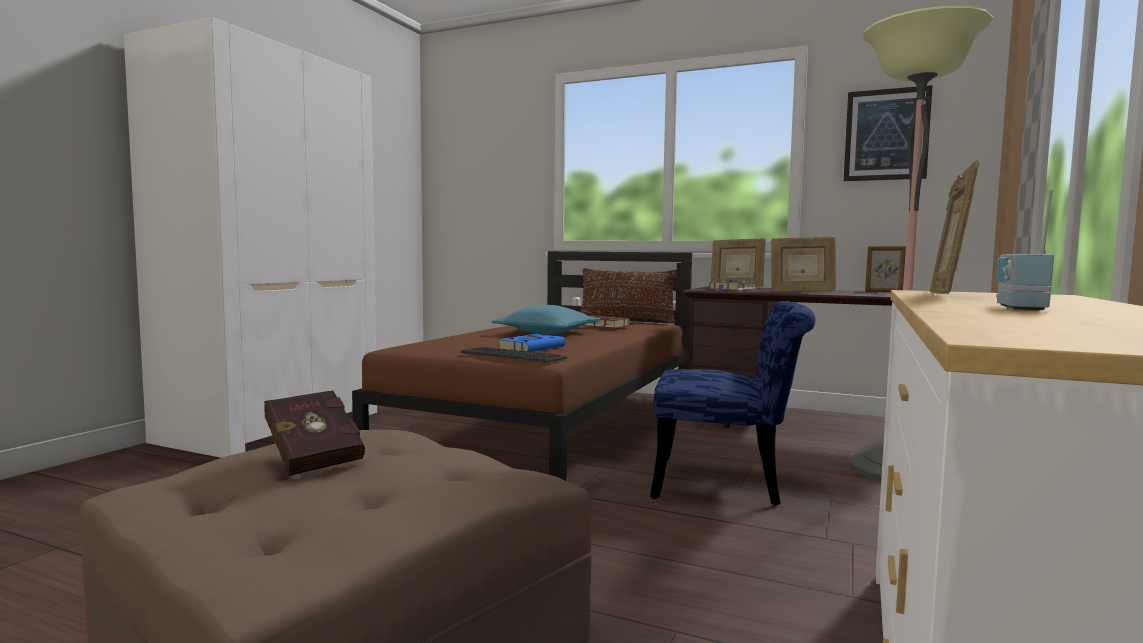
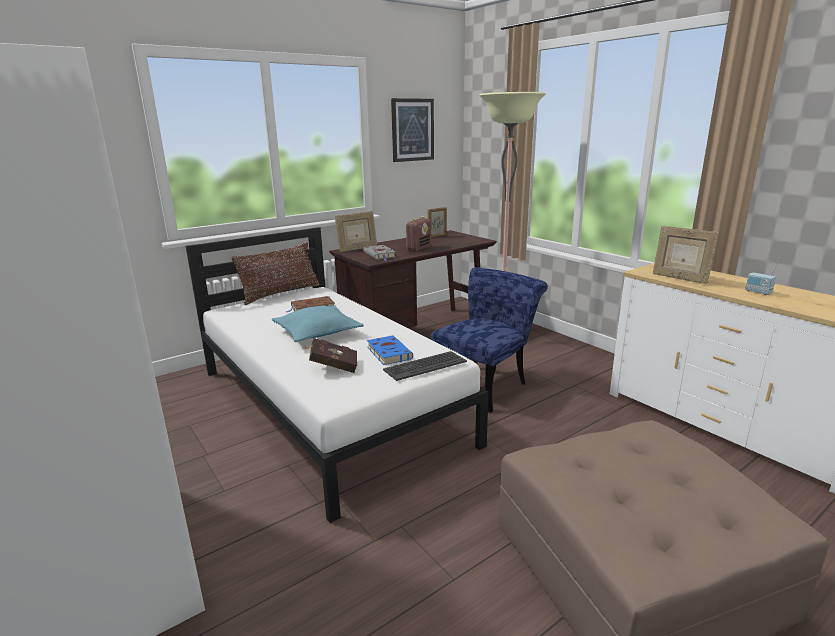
camera: 60 degrees left, 15 degrees up
(314, 456) = (615, 487): red book -> red book (332, 367)
(554, 431) = (329, 405): brown bed -> white bed
(801, 292) = (419, 248): picture frame -> radio

